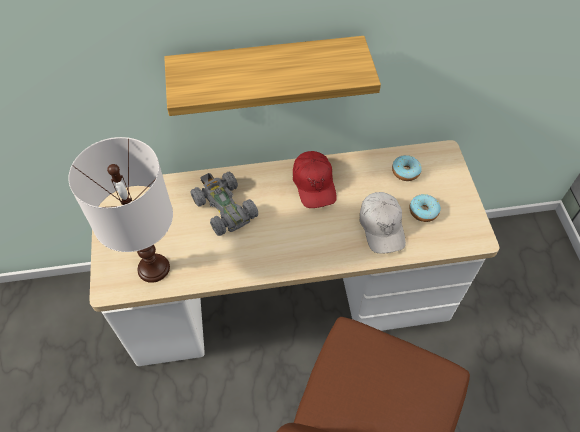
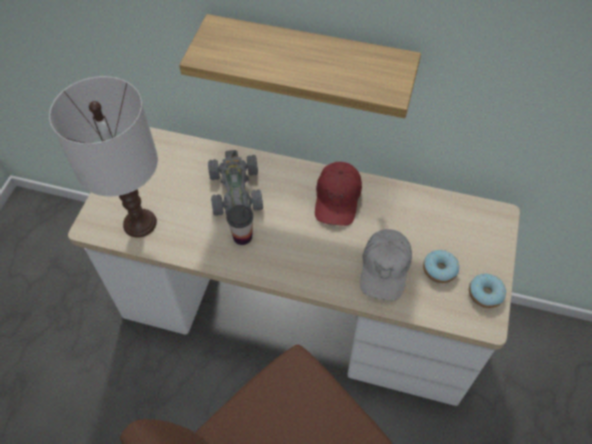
camera: 25 degrees right, 0 degrees up
(252, 245) = (242, 236): none -> cup
(405, 171) = (443, 220): donut -> donut (485, 294)

